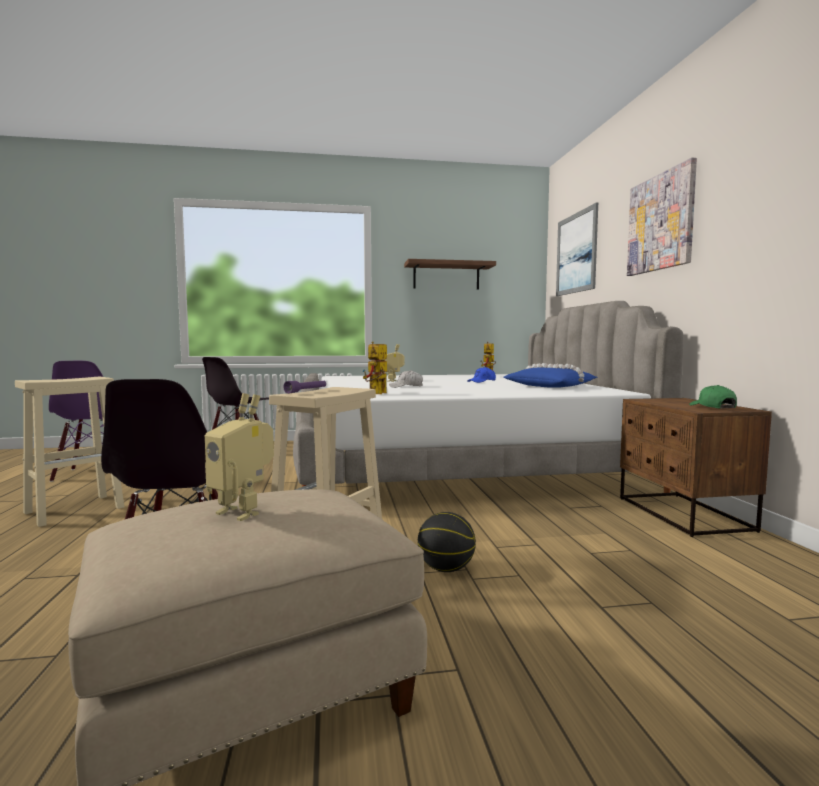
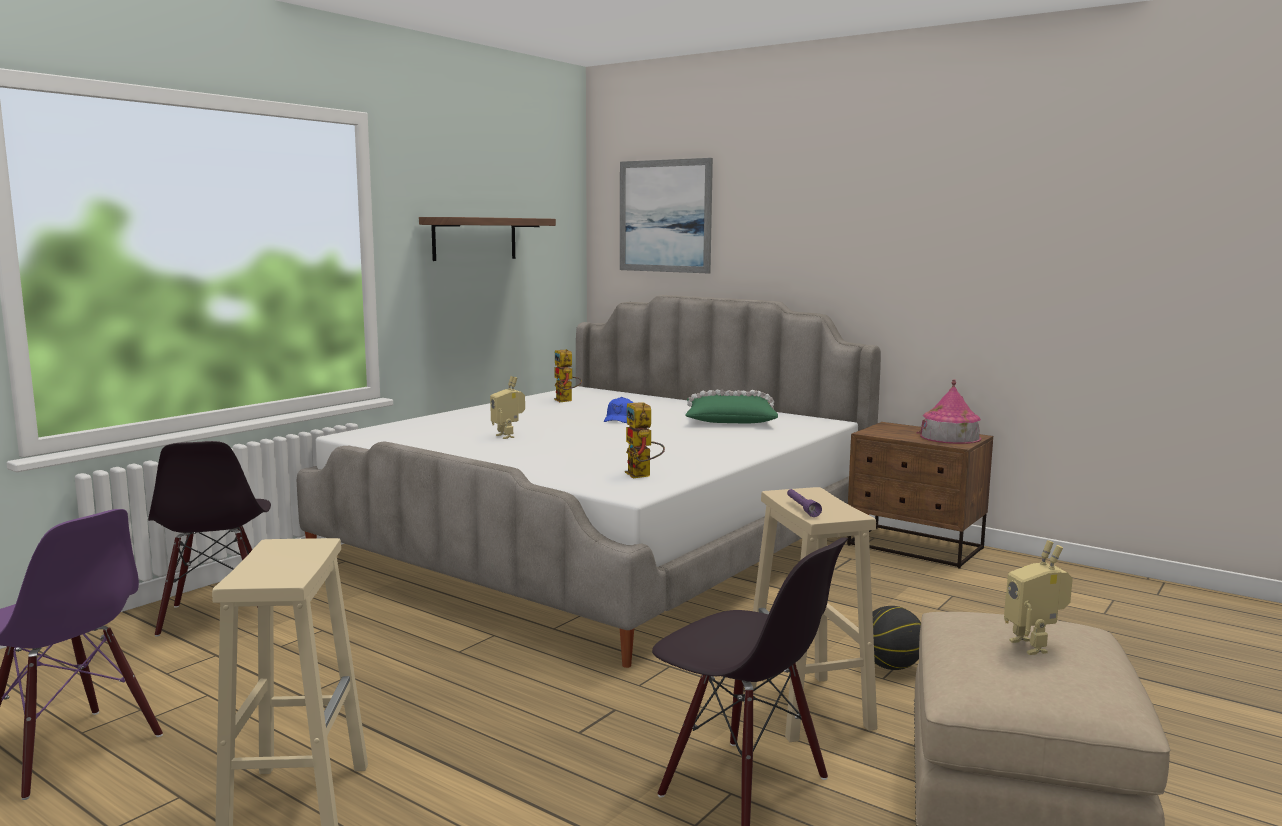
camera: 45 degrees left, 5 degrees up
(243, 511) = (1034, 646): toy robot -> toy robot turned 90 degrees clockwise
(406, 387) = (595, 450): white cap -> none
(550, 386) = (729, 419): blue pillow -> green pillow
(660, 222) = (833, 216): picture -> none
(712, 407) = (950, 437): green cap -> toy house

